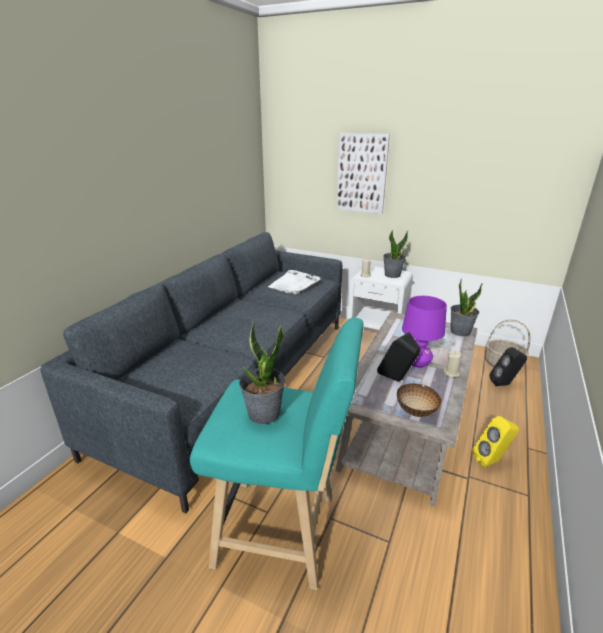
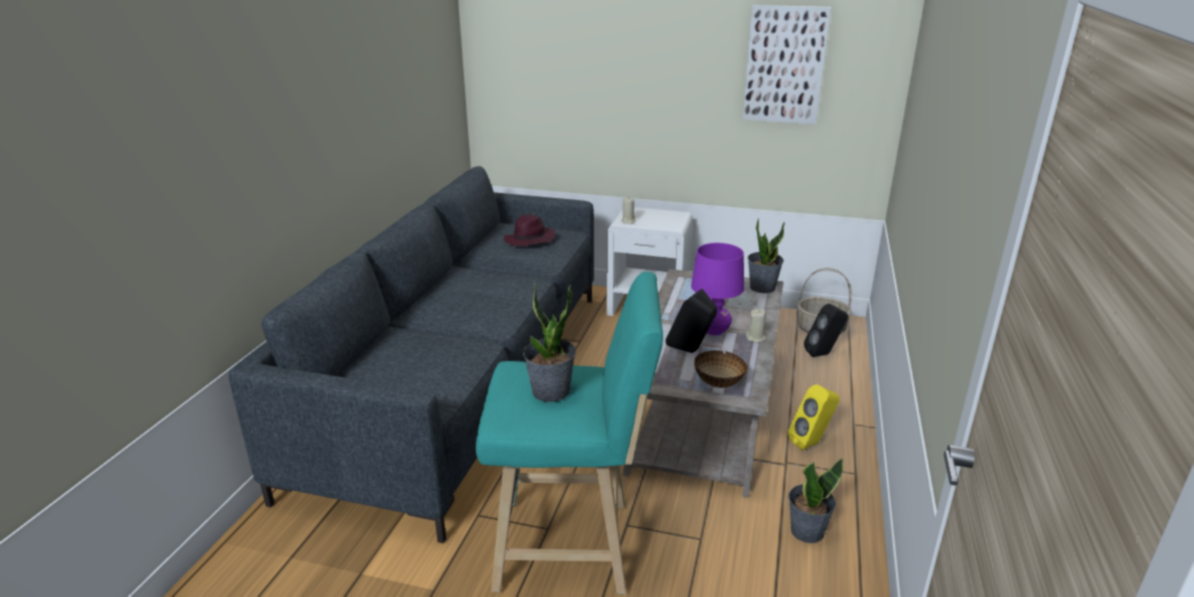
camera: 10 degrees left, 0 degrees up
(294, 284) = (529, 240): white tray -> purple hat
(362, 173) = (612, 77): picture -> picture (784, 65)
(392, 275) = (665, 218): potted plant -> potted plant (806, 531)

